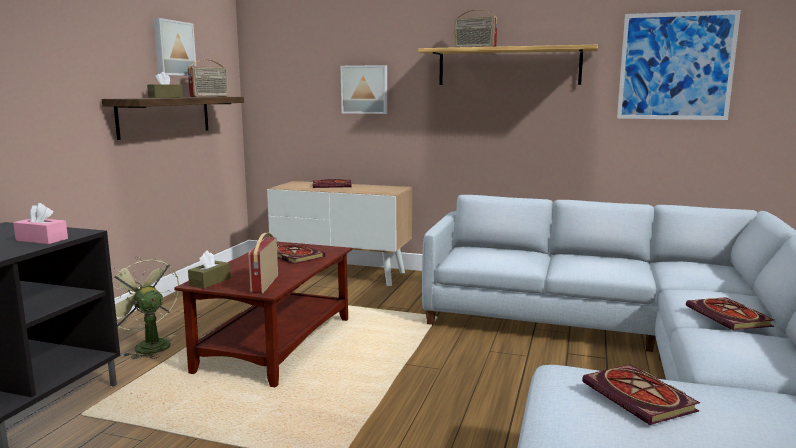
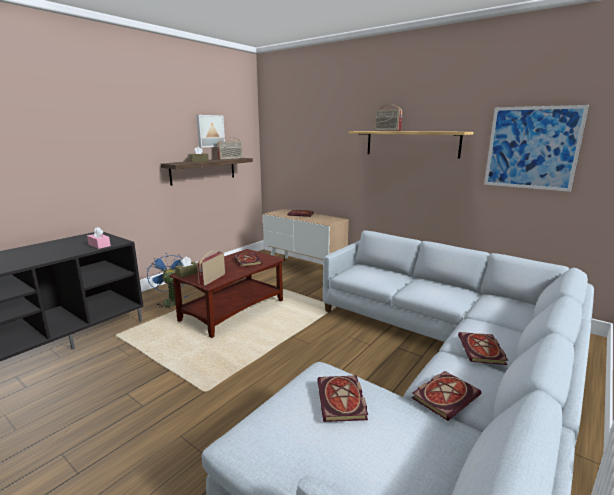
camera: 20 degrees right, 5 degrees up
(147, 346) = (171, 300): green fan -> blue fan
(364, 89) = (324, 155): picture -> none
(748, 369) = (445, 395): none -> book

